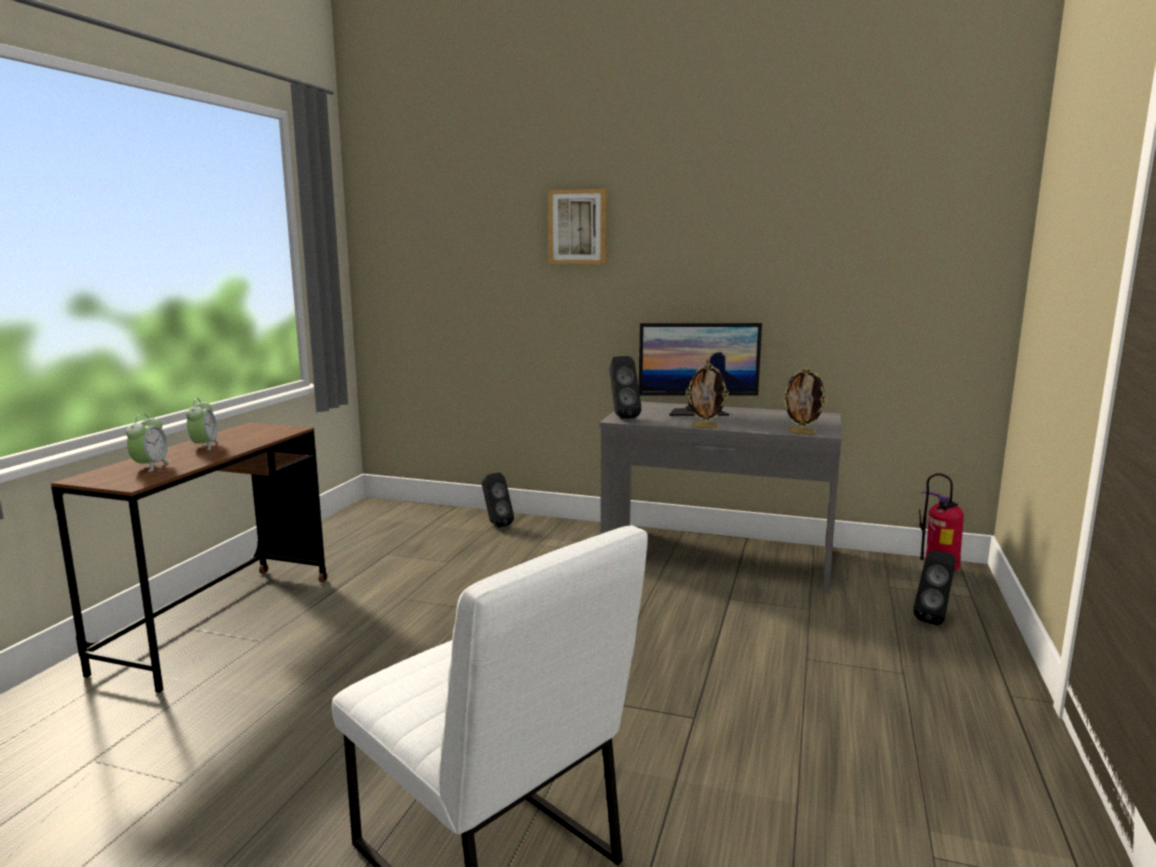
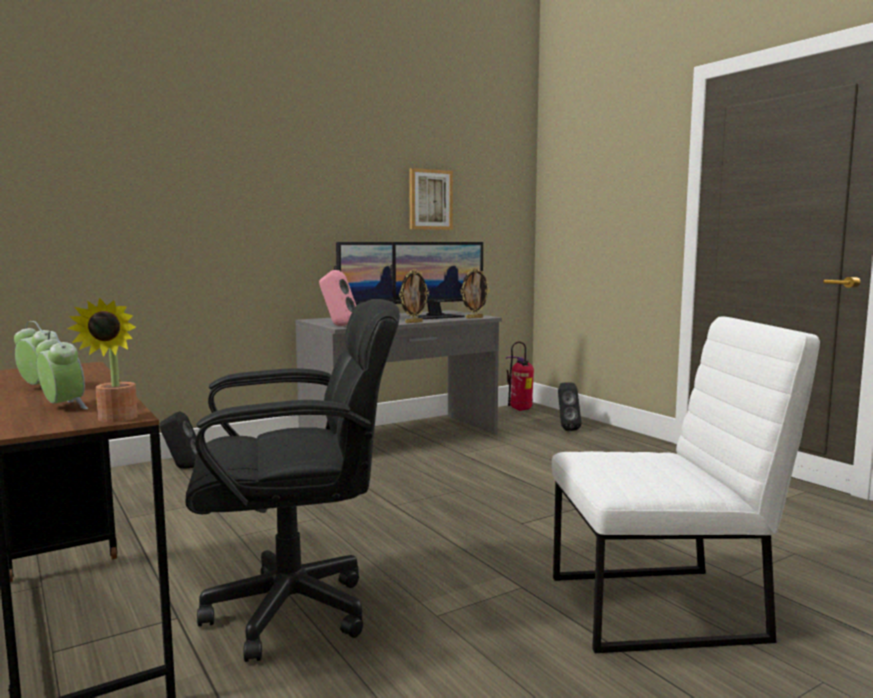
camera: 50 degrees left, 5 degrees down
(122, 485) = (115, 419): none -> potted plant
(309, 675) = (299, 610): none -> black office chair
(577, 227) = (237, 157): picture -> picture (430, 199)
(621, 417) = (338, 325): black speaker -> pink speaker
(767, 423) = (437, 317): none -> monitor

